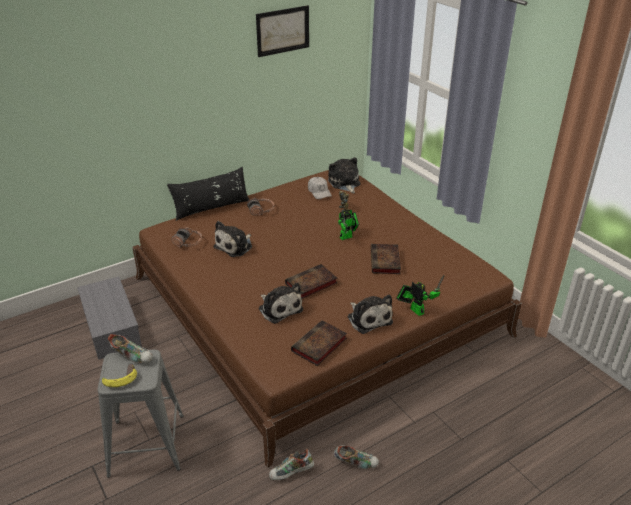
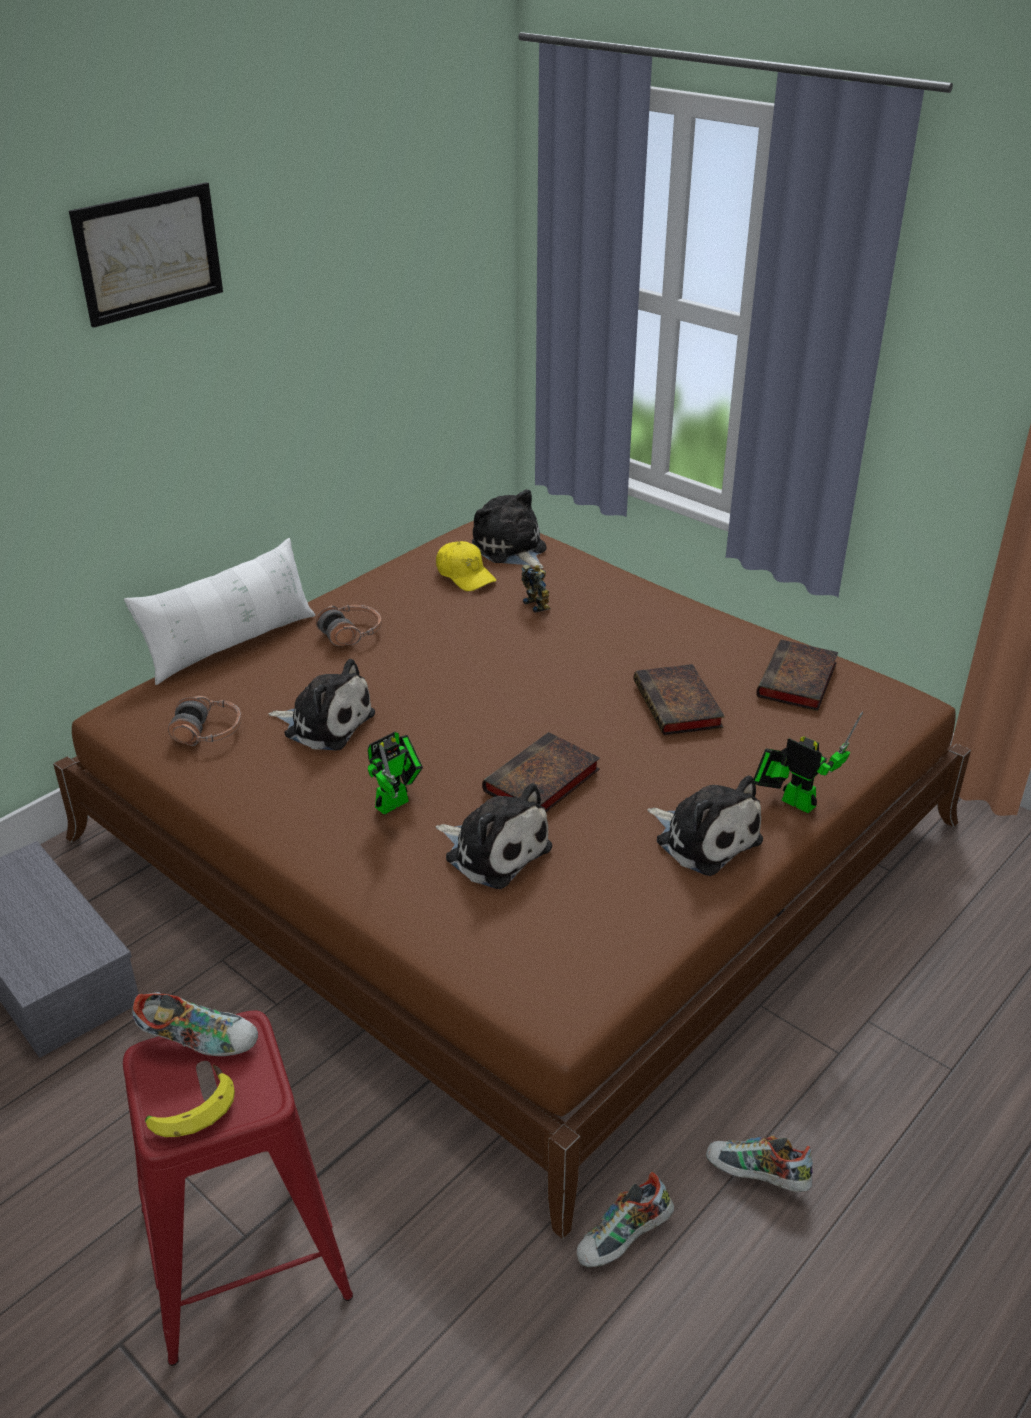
camera: 15 degrees left, 0 degrees up
(147, 445) = (244, 1252): grey stool -> red stool
(211, 208) = (231, 644): black pillow -> white pillow
(235, 246) = (325, 723): plush toy -> plush toy turned 90 degrees counterclockwise
(283, 31) = (349, 210): picture -> picture (149, 253)
(319, 192) = (465, 575): white cap -> yellow cap
(319, 346) = (625, 924): book -> book (797, 682)
(347, 236) = (571, 663): toy robot -> toy robot (396, 802)
(356, 462) = (756, 1177): shoe -> shoe turned 150 degrees counterclockwise

